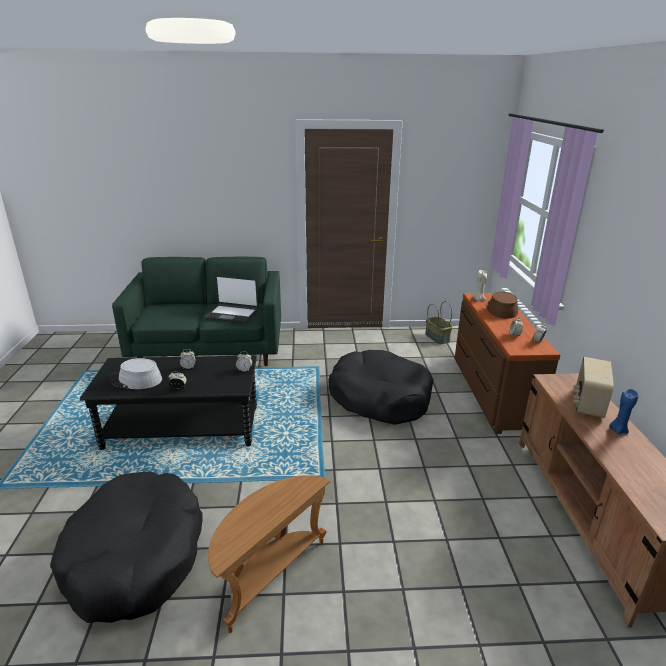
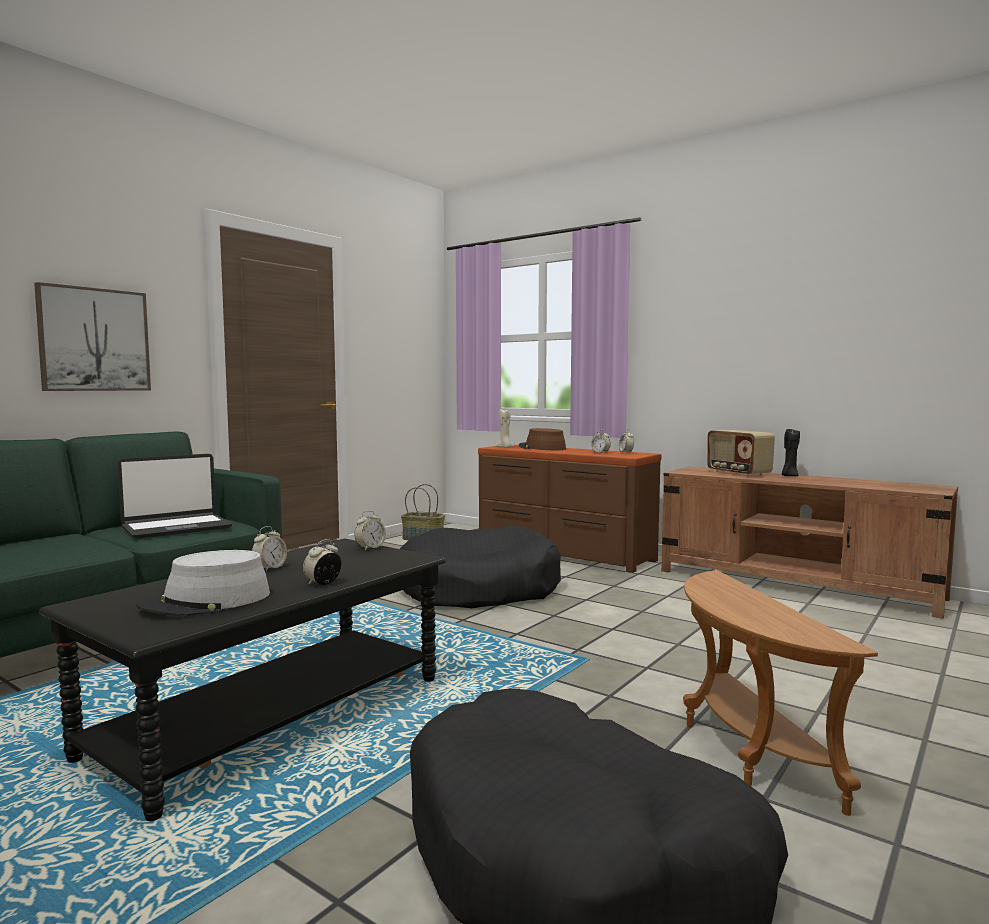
camera: 50 degrees left, 20 degrees down
(231, 204) = (94, 340): none -> picture
(618, 430) = (789, 476): blue candle -> black candle

